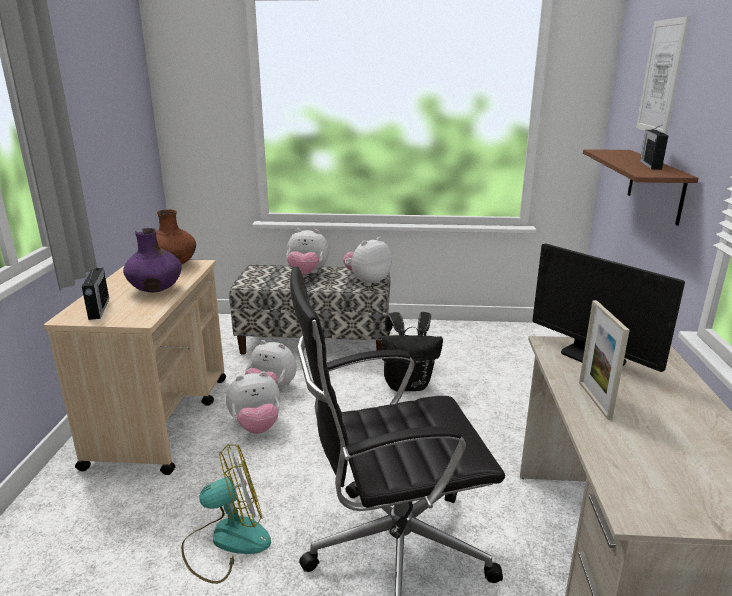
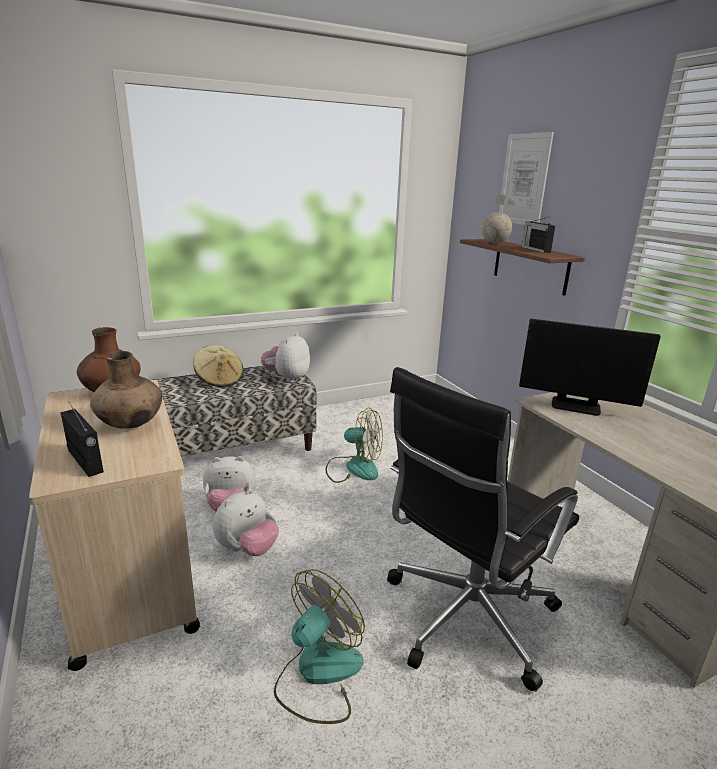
camera: 30 degrees left, 0 degrees up
(156, 290) = (131, 424): purple vase -> brown vase
(307, 274) = (219, 380): plush toy -> beige hat
(408, 384) = (353, 468): black backpack -> fan
(594, 400) = (618, 438): picture frame -> none
(616, 155) = (494, 243): none -> globe

